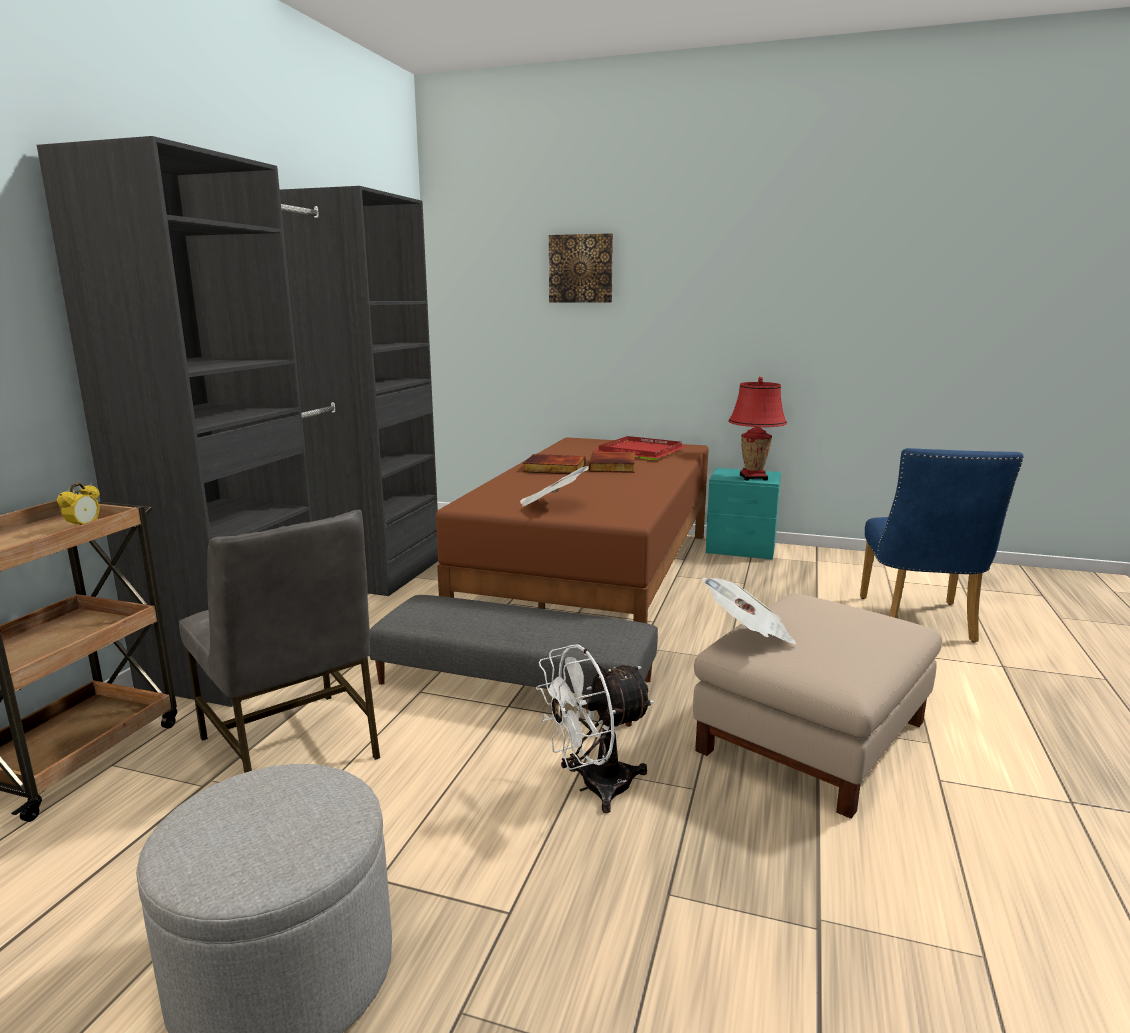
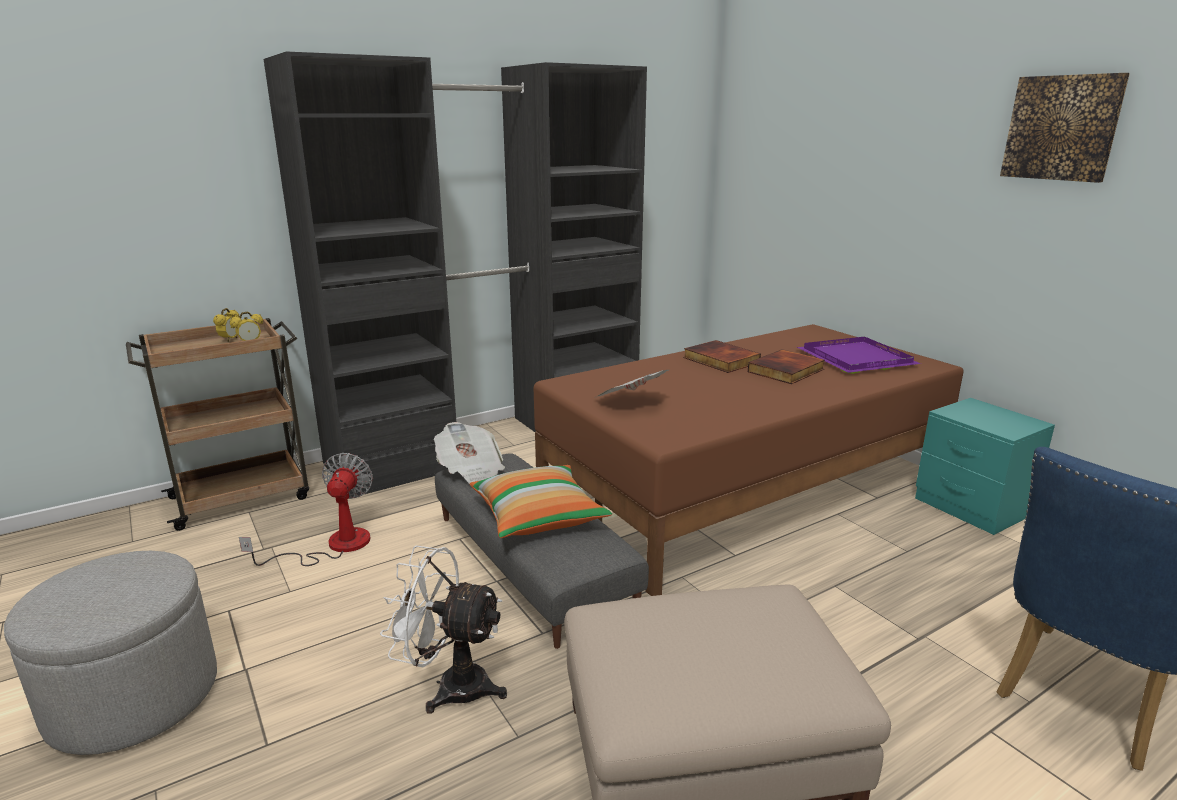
camera: 40 degrees right, 5 degrees up
(38, 530) = (230, 339): none -> alarm clock
(292, 748) = (333, 546): grey chair -> fan
(534, 626) = (538, 517): none -> pillow
(581, 268) = (854, 132): picture -> picture (1062, 128)
(639, 451) = (856, 358): red tray -> purple tray
(748, 633) = (629, 607): newspaper -> newspaper (470, 470)
(753, 477) = (994, 423): red table lamp -> none

